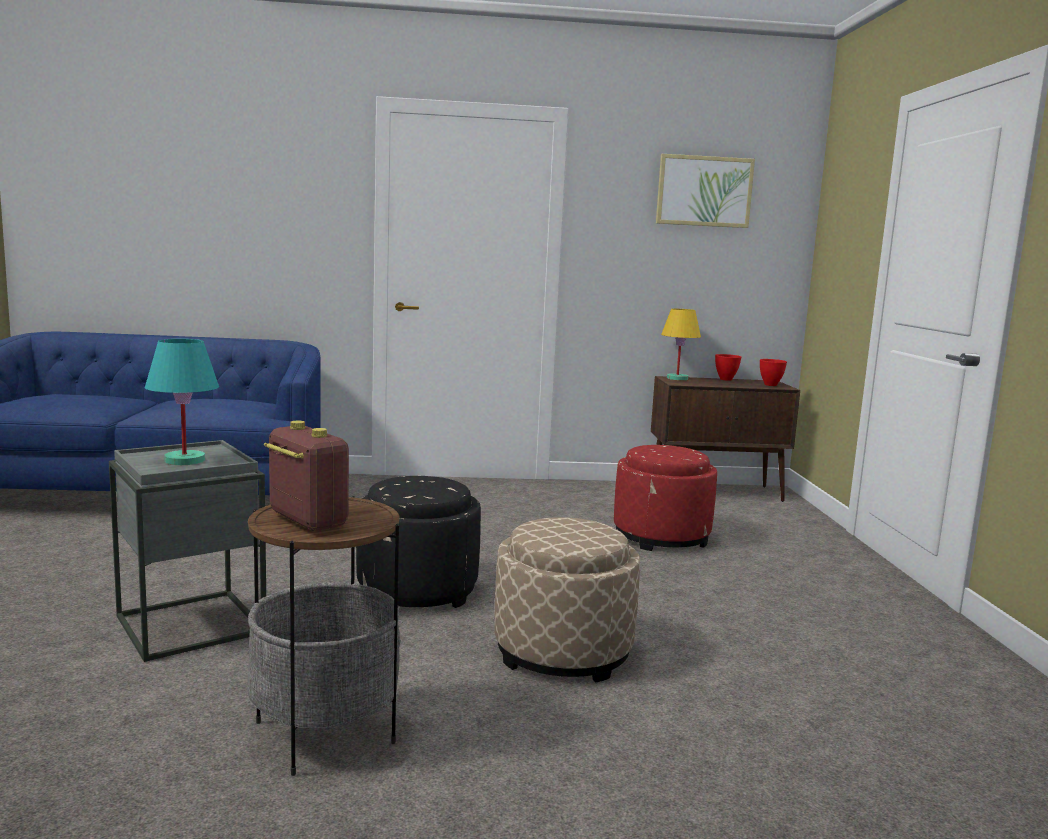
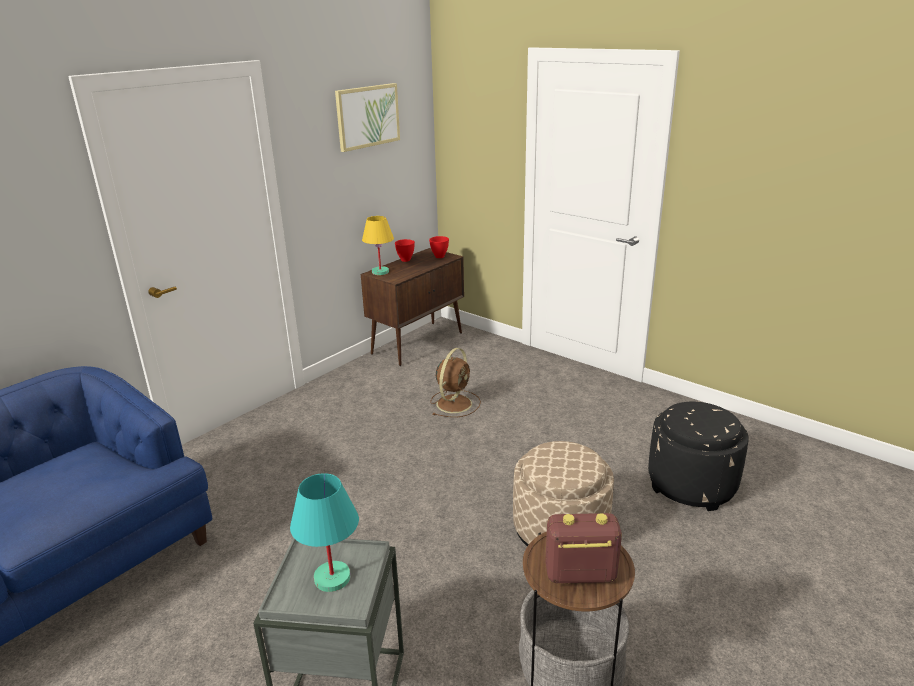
camera: 45 degrees left, 15 degrees up
(417, 590) = (415, 544): black ottoman -> black ottoman (691, 484)
(661, 537) = (455, 403): red ottoman -> brown fan

